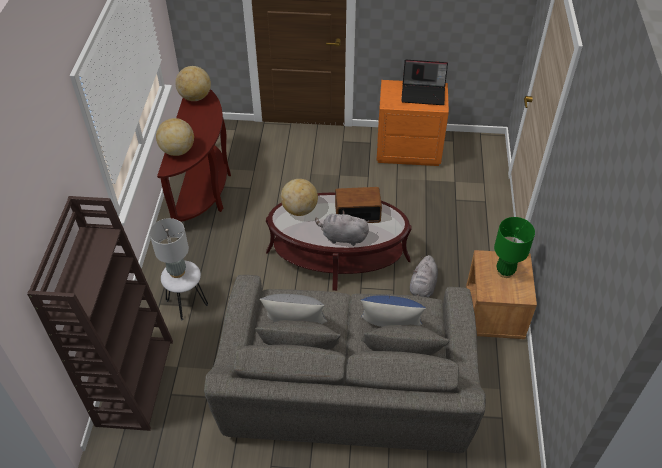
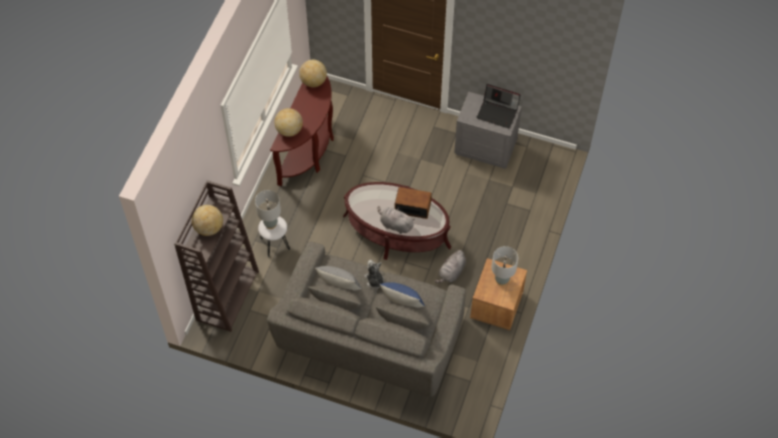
camera: 15 degrees right, 10 degrees up
(300, 209) = (371, 194): globe -> globe (209, 228)
(341, 307) = (374, 280): none -> plush toy
(408, 150) = (485, 147): orange nightstand -> grey nightstand
(505, 271) = (502, 280): green table lamp -> grey table lamp

